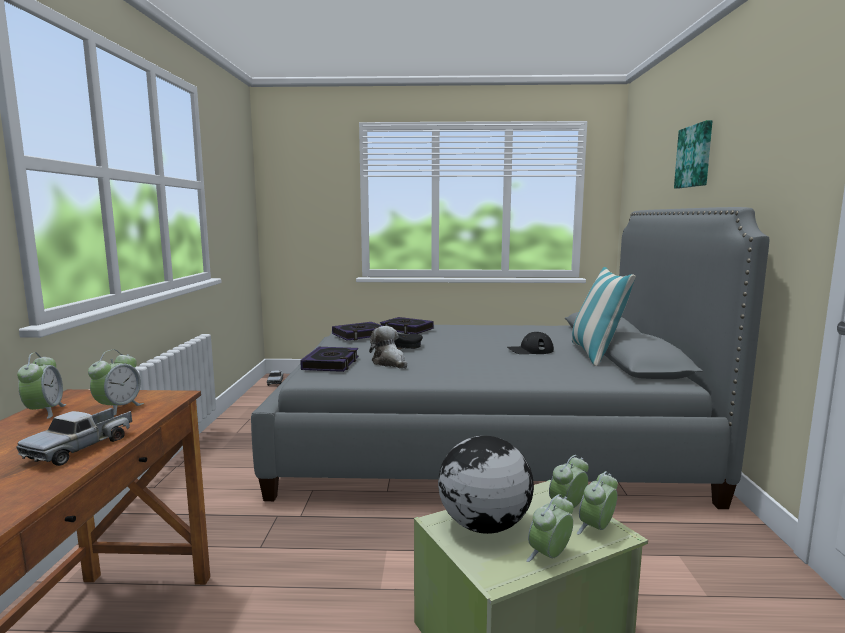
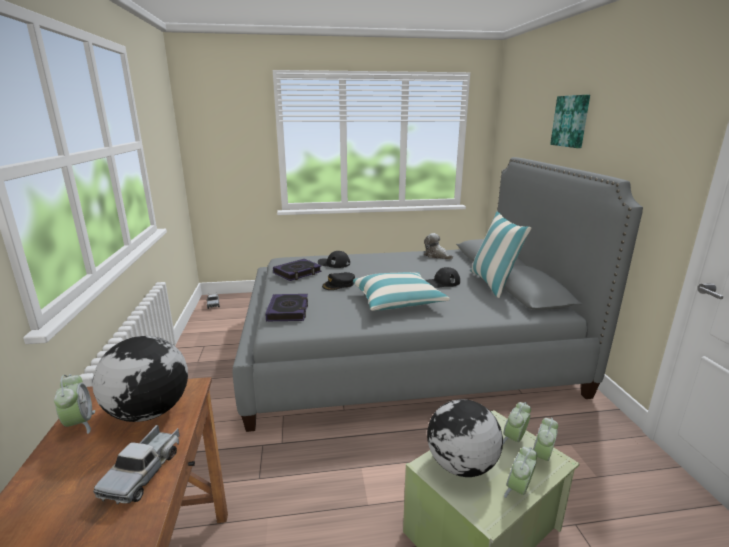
camera: 10 degrees left, 10 degrees up
(118, 408) = (149, 411): alarm clock -> globe
(389, 363) = (336, 306): plush toy -> plush toy (436, 256)
(406, 329) = (334, 263): book -> black cap
(465, 362) = (397, 301): none -> pillow

